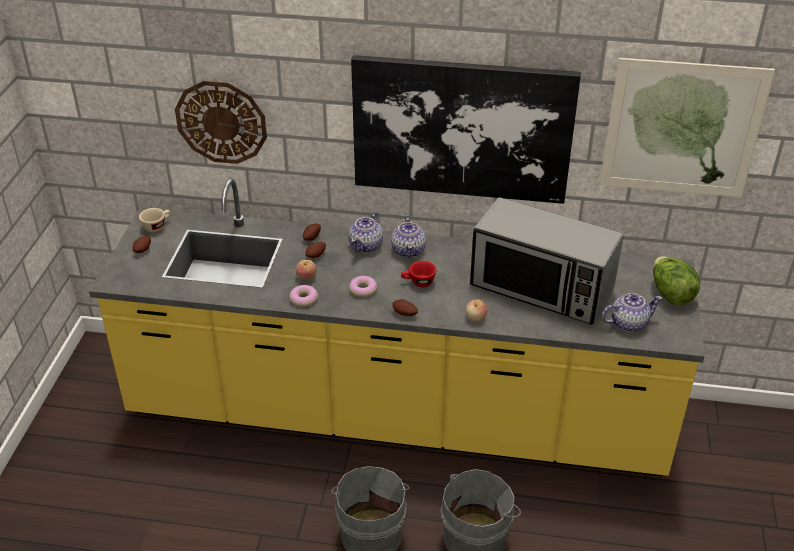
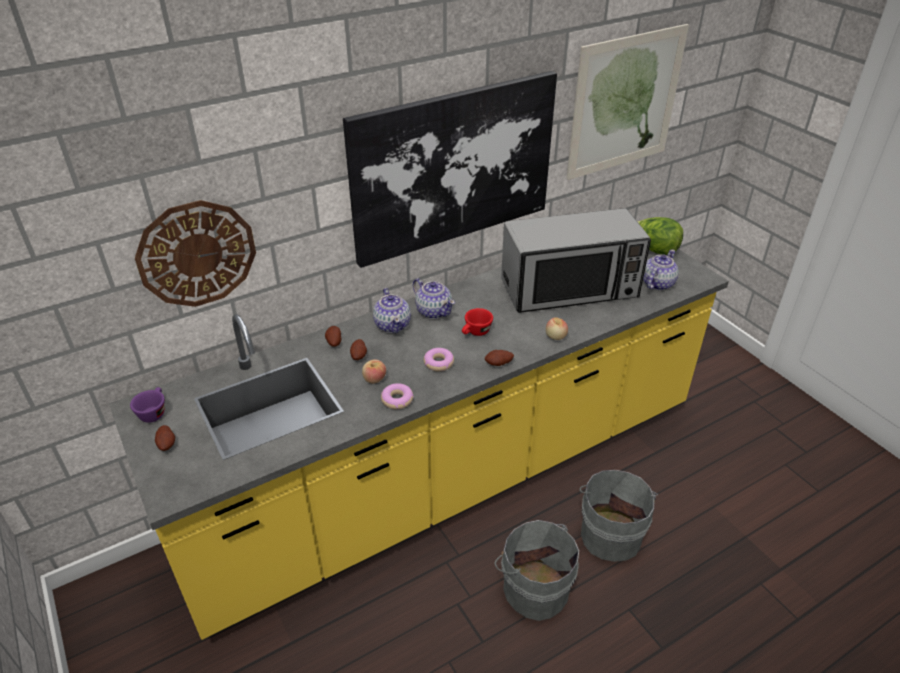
camera: 40 degrees left, 0 degrees up
(157, 226) = (153, 412): beige cup -> purple cup

